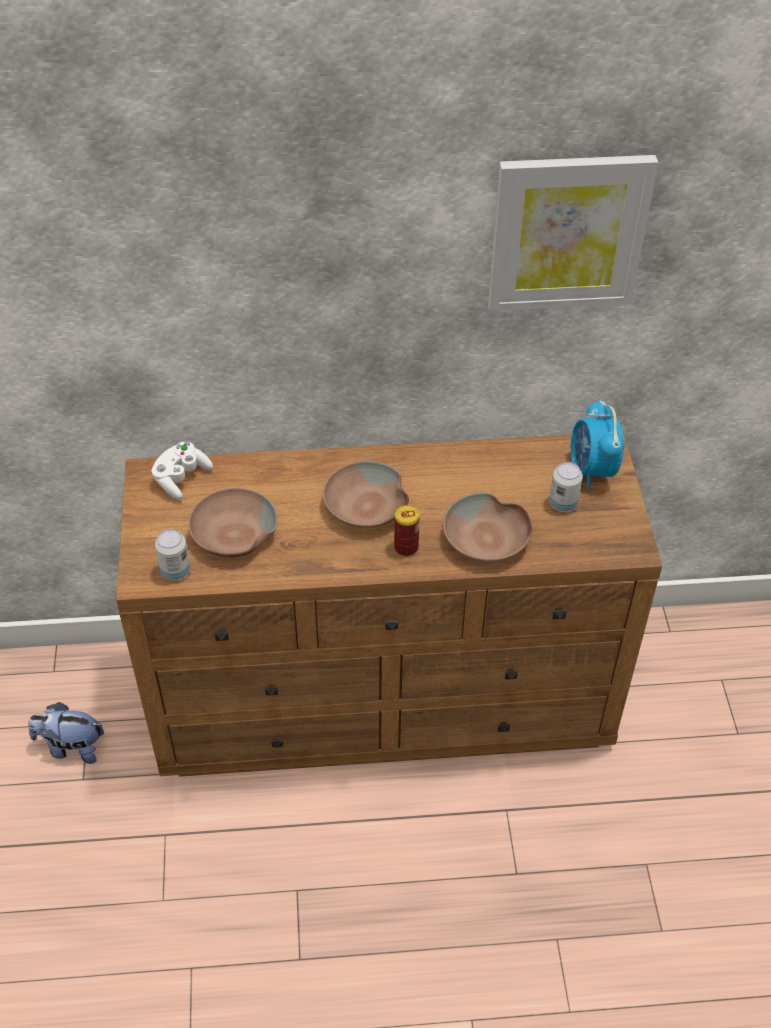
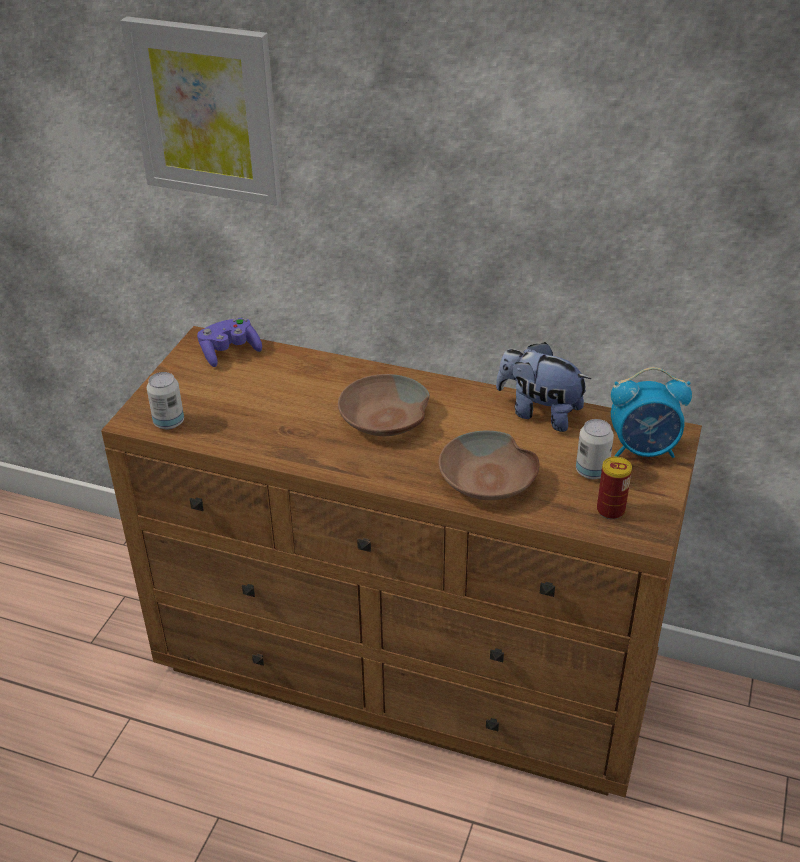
camera: 25 degrees right, 10 degrees down
(71, 747) = (98, 612): plush toy -> plush toy (539, 413)
(181, 478) = (229, 352): white game controller -> purple game controller
(232, 534) = (242, 407): brown bowl -> none
(406, 547) = (400, 464): can -> can (610, 510)
(567, 232) = (646, 153): picture -> picture (206, 110)
(592, 470) = (643, 450): alarm clock -> alarm clock turned 105 degrees counterclockwise

